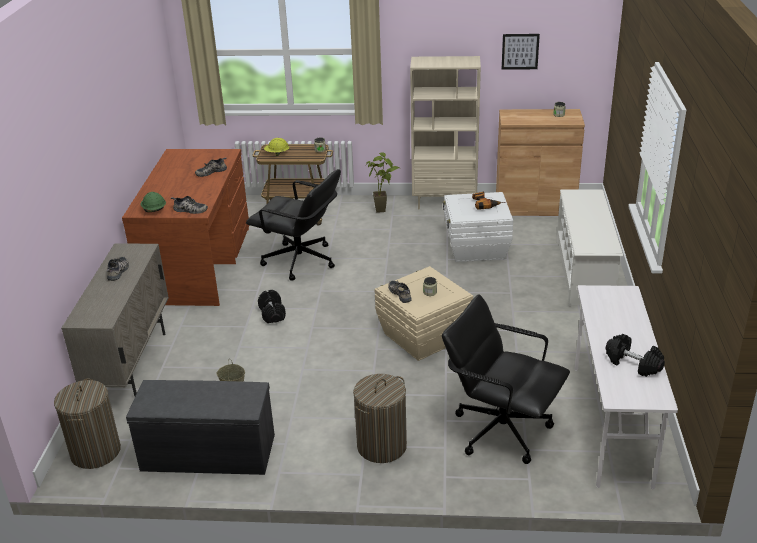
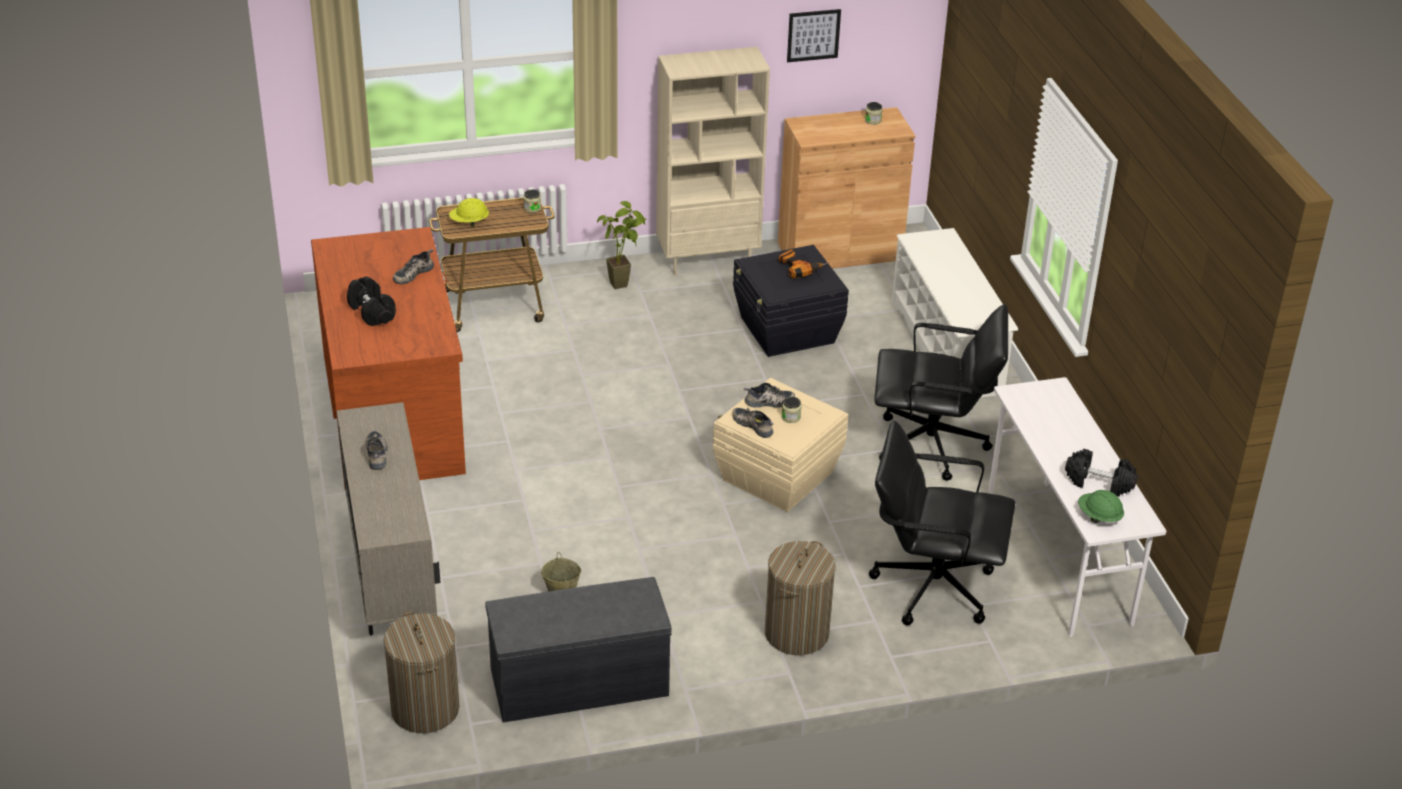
camera: 20 degrees left, 5 degrees up
(154, 210) = (373, 351): green hard hat -> green hard hat (1099, 517)
(189, 210) = (426, 344): shoe -> shoe (769, 402)
(272, 313) = (550, 474): black dumbbell -> black dumbbell (371, 312)
(300, 261) = (544, 386): black office chair -> black office chair (932, 446)
(476, 248) = (787, 331): white storage box -> black storage box

